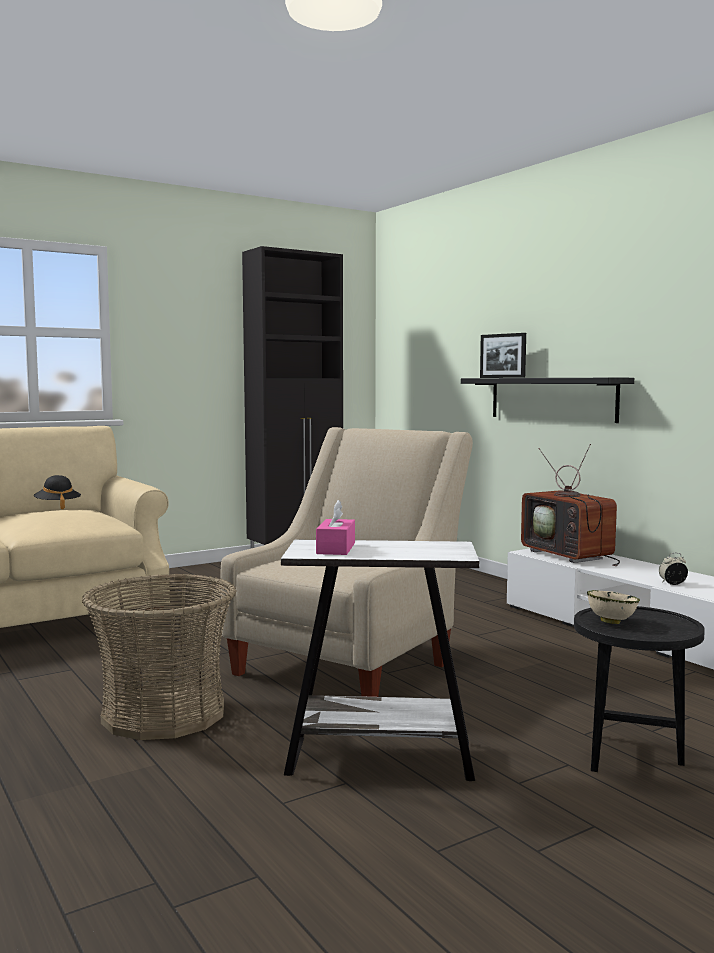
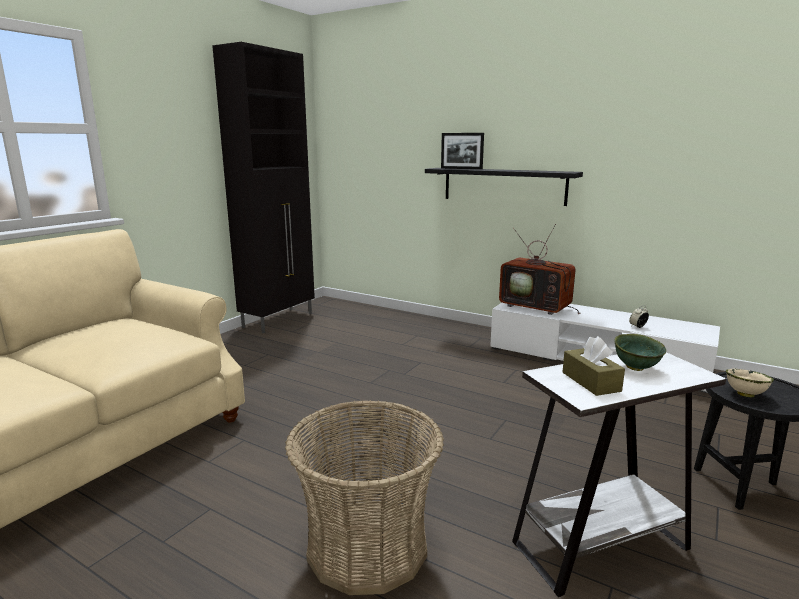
camera: 25 degrees left, 10 degrees up
(57, 506) = (99, 324): black hat -> none
(336, 548) = (591, 381): pink tissue box -> brown tissue box
(351, 664) = (454, 436): beige armchair -> none
(406, 547) = (636, 368): none -> green bowl

